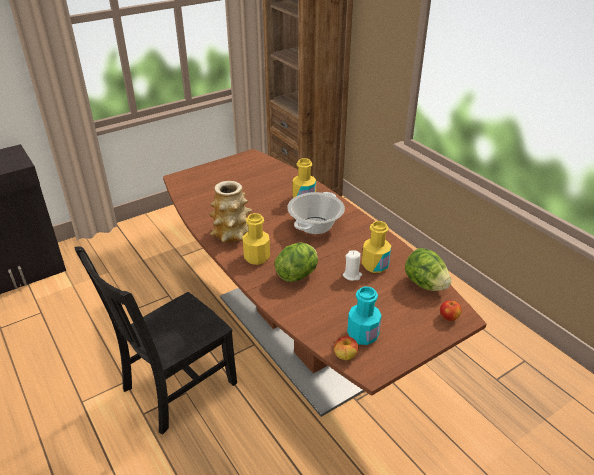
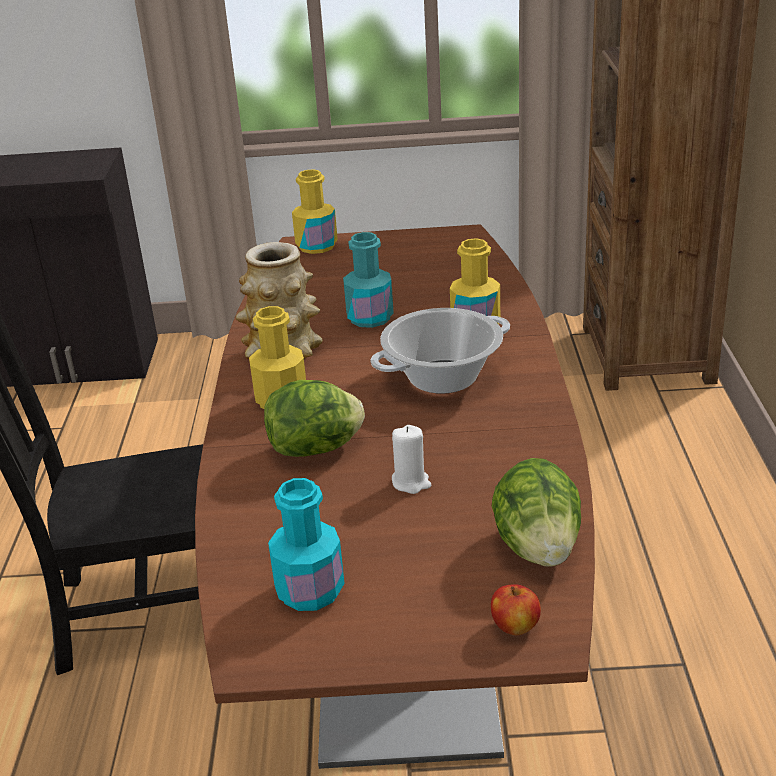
camera: 35 degrees right, 5 degrees down
(253, 206) = (370, 318): none -> turquoise bottle
(345, 356) = (238, 613): apple -> none
(375, 265) = (475, 479): yellow bottle -> yellow bottle (316, 246)

